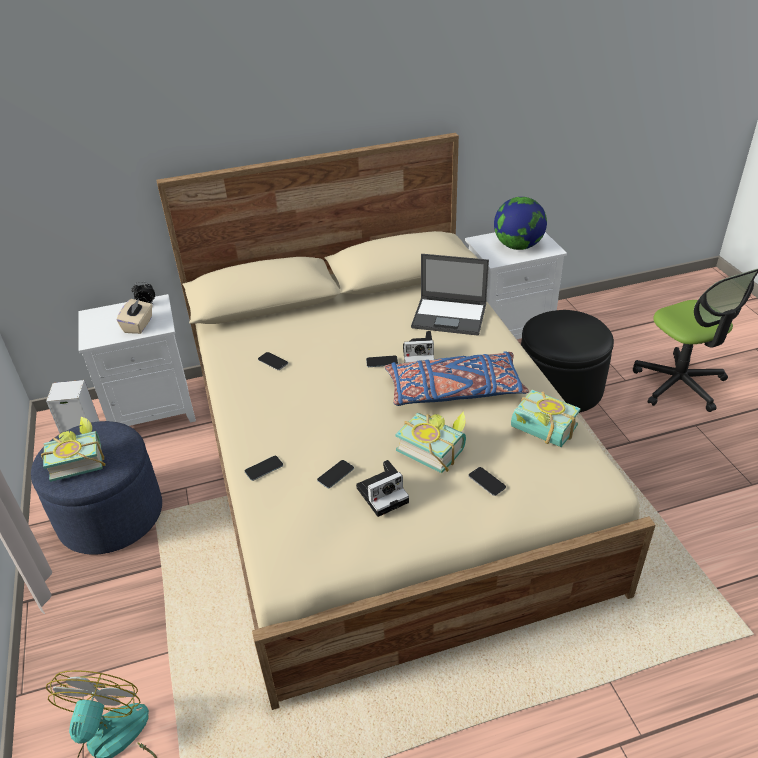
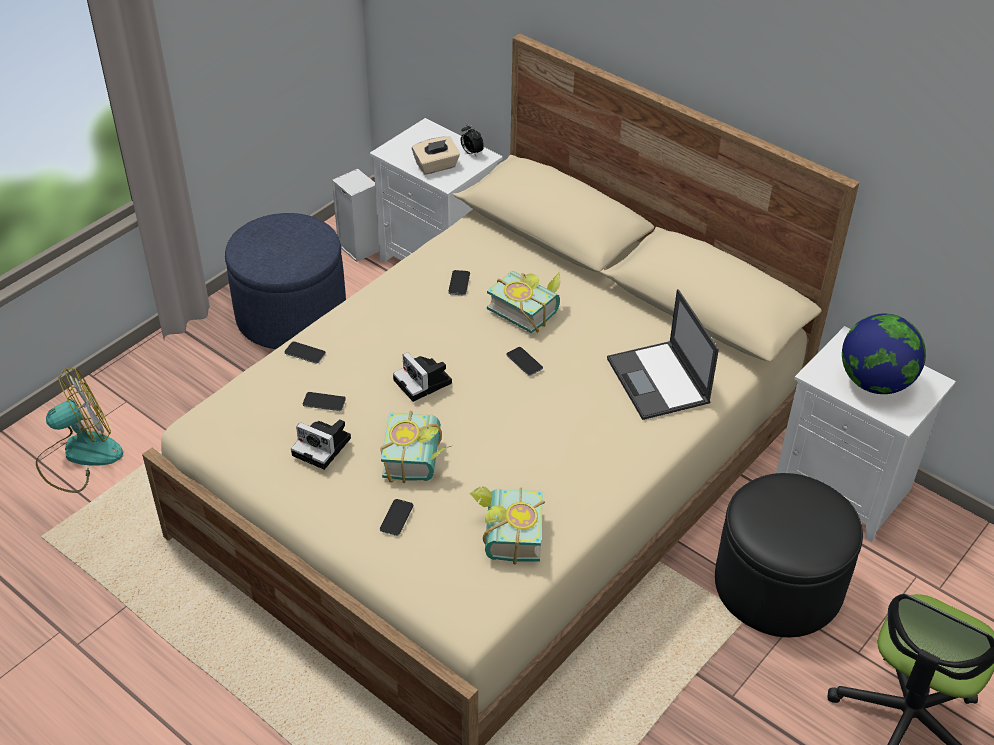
camera: 55 degrees right, 5 degrees up
(77, 460) = (271, 242): book -> book (527, 309)
(420, 356) = (560, 387): camera -> camera (424, 382)
(454, 391) = (523, 438): blue pillow -> none

